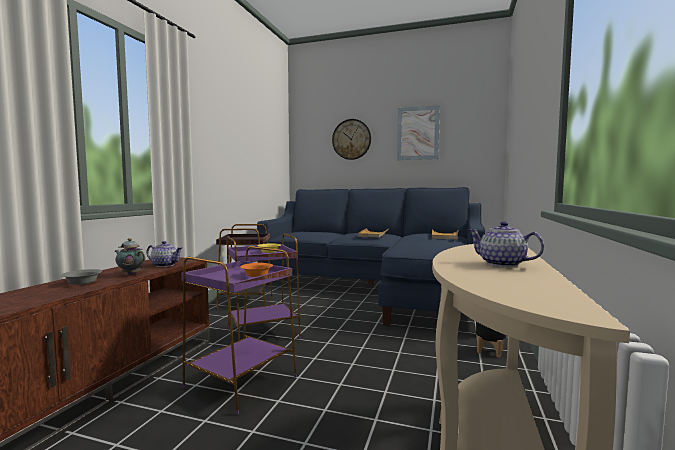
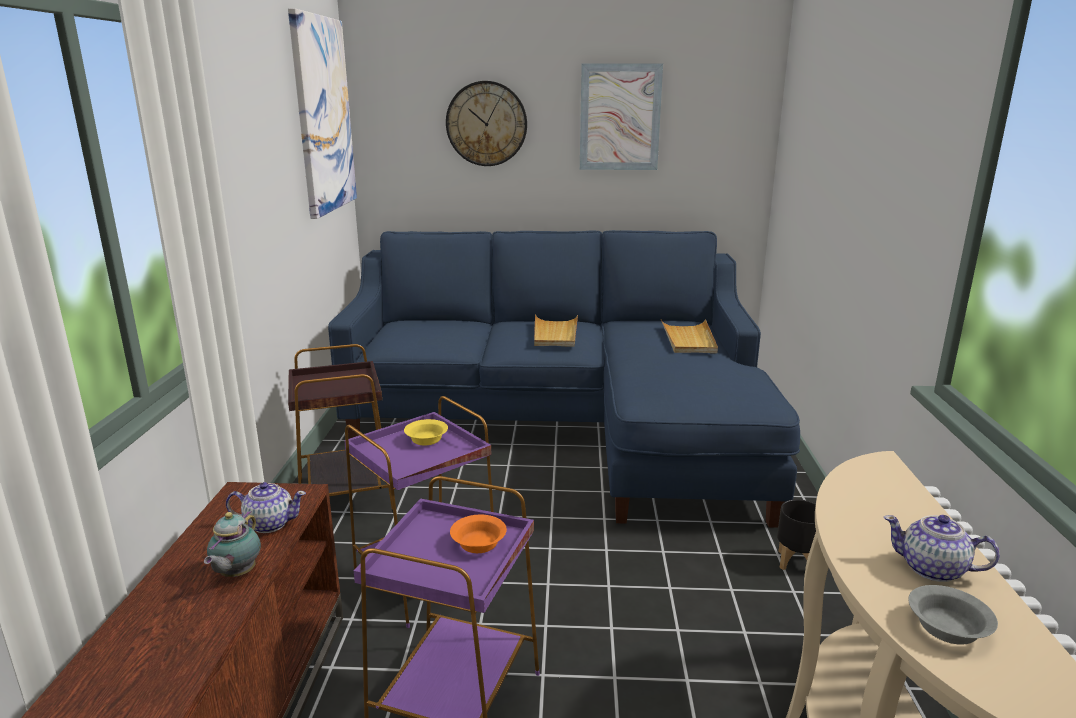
camera: 15 degrees left, 15 degrees up
(81, 282) = (168, 625): grey bowl -> grey bowl (946, 629)
(130, 274) = (236, 574): teapot -> teapot turned 90 degrees counterclockwise
(271, 131) = (323, 115): none -> picture

